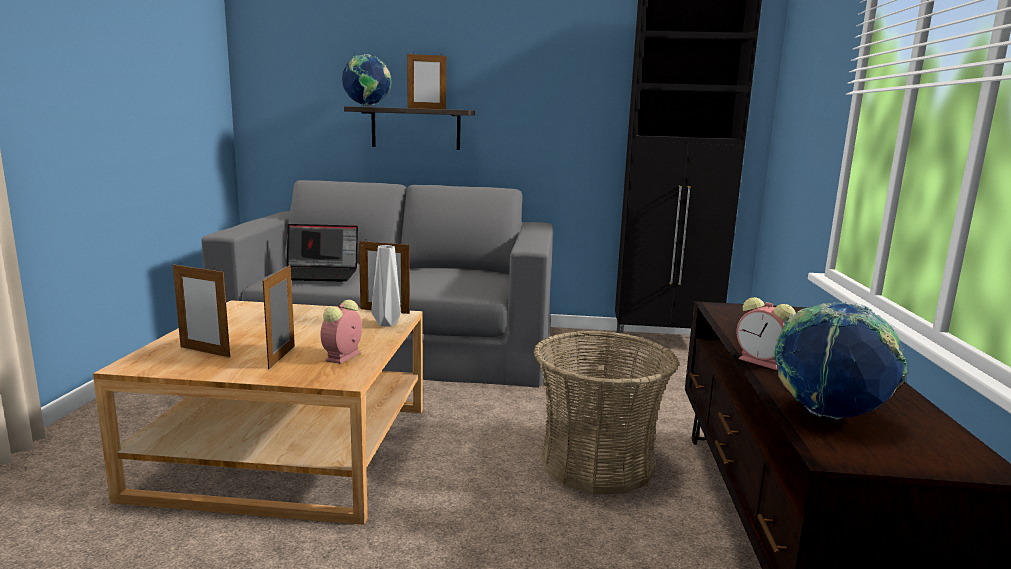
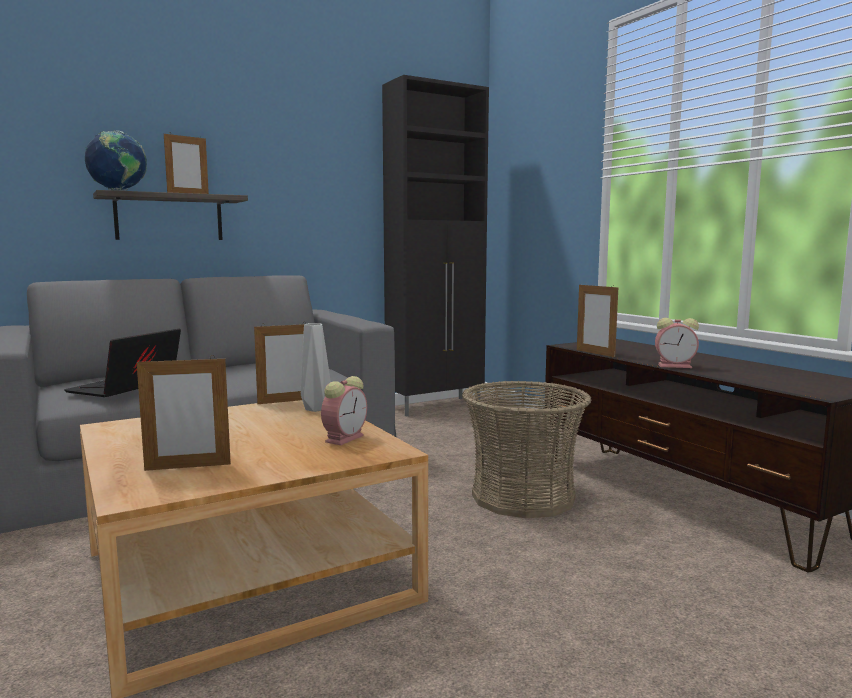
camera: 35 degrees left, 5 degrees down
(282, 357) = (286, 451): picture frame -> picture frame (595, 353)
(319, 274) = (125, 387): laptop -> laptop turned 150 degrees clockwise
(342, 357) = (345, 438): alarm clock -> alarm clock turned 135 degrees counterclockwise
(828, 415) = (770, 380): globe -> none

